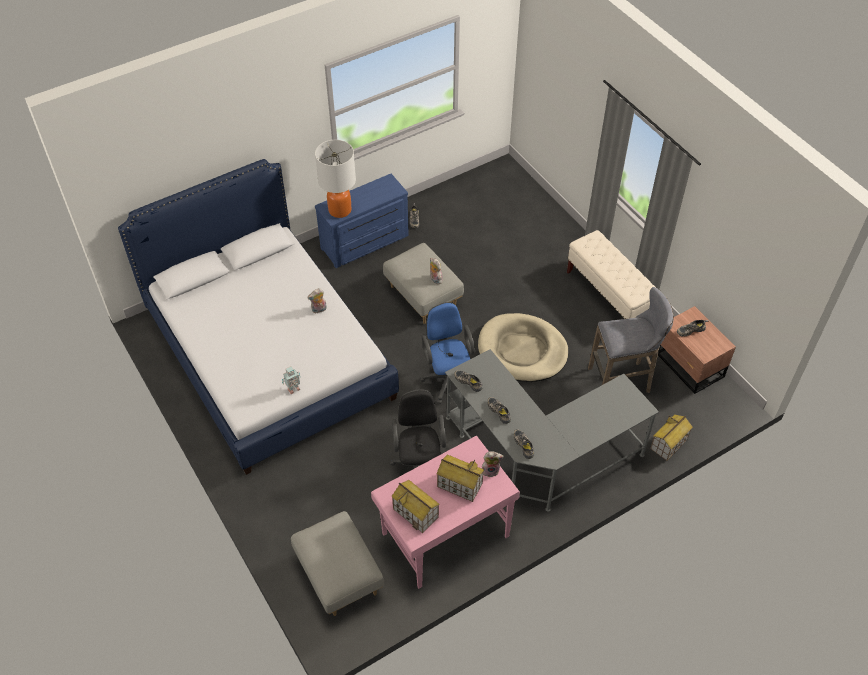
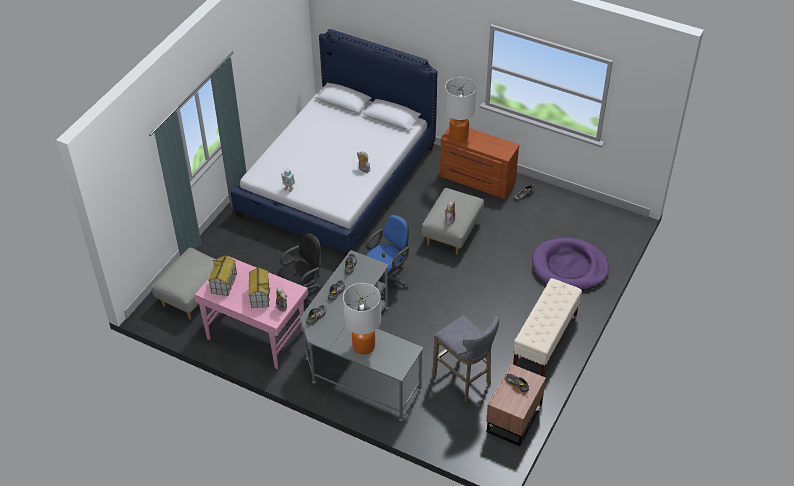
camera: 60 degrees right, 5 degrees down
(366, 243) = (476, 180): blue dresser -> brown dresser
(522, 350) = (446, 309): beige dog bed -> none
(532, 234) = (569, 267): none -> purple dog bed
(592, 422) = (364, 346): none -> table lamp
(668, 444) = (423, 433): toy house -> none

